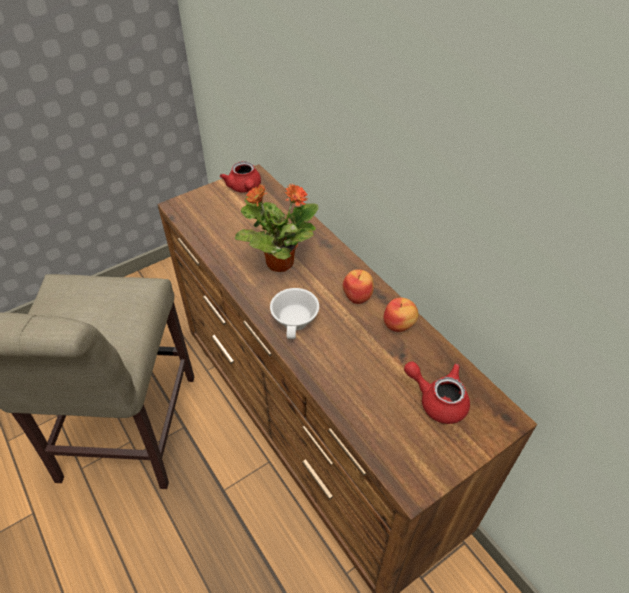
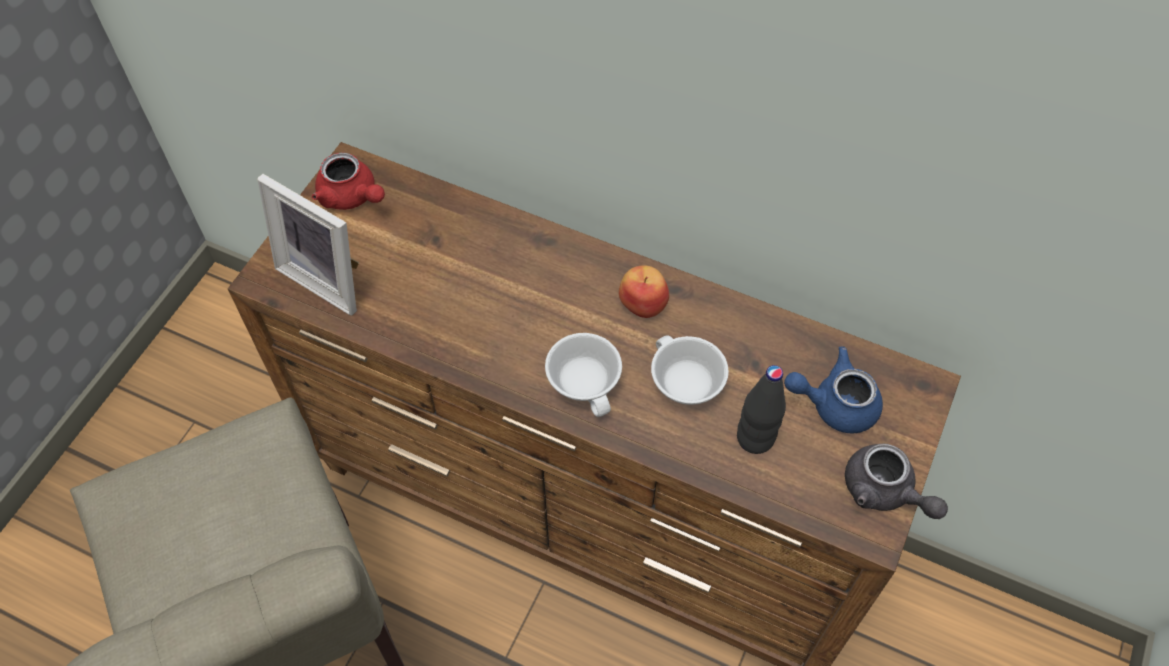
camera: 30 degrees left, 10 degrees up
(206, 217) = (328, 277): none -> picture frame
(278, 262) = (497, 303): potted plant -> none
(350, 346) = (683, 384): none -> white cup
(373, 395) = (755, 438): none -> black bottle
(399, 324) = (724, 321): apple -> none
(436, 467) = (884, 492): none -> grey teapot
(437, 400) = (834, 404): red teapot -> blue teapot

